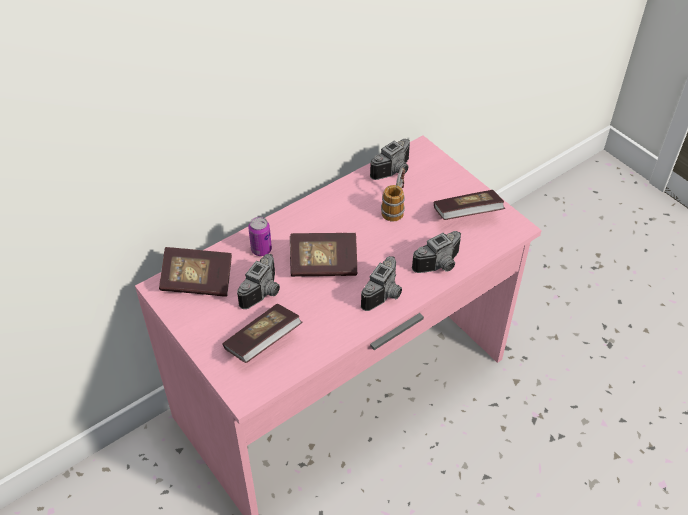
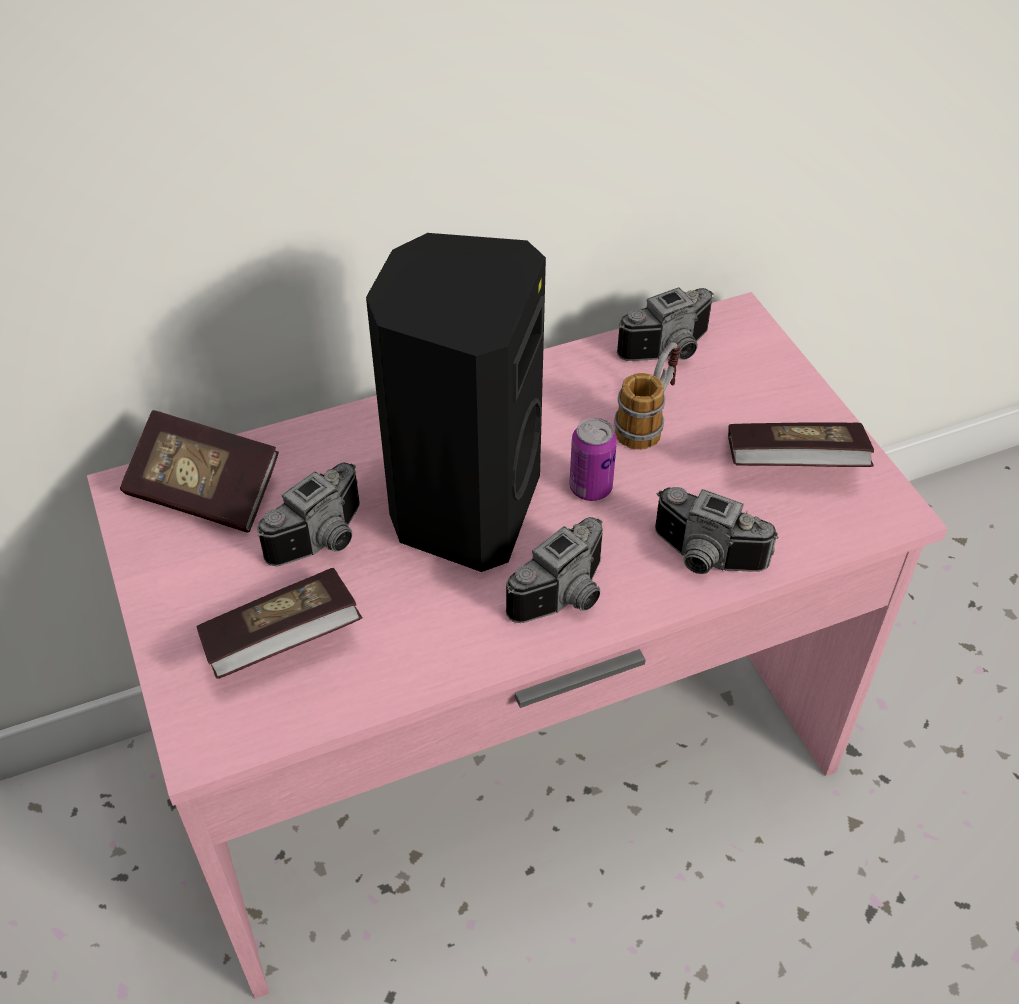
camera: 15 degrees right, 0 degrees up
(261, 250) = (351, 454): can -> can (590, 488)
(323, 264) = (462, 508): book -> black speaker
(440, 265) = (704, 559): camera -> camera turned 45 degrees clockwise

